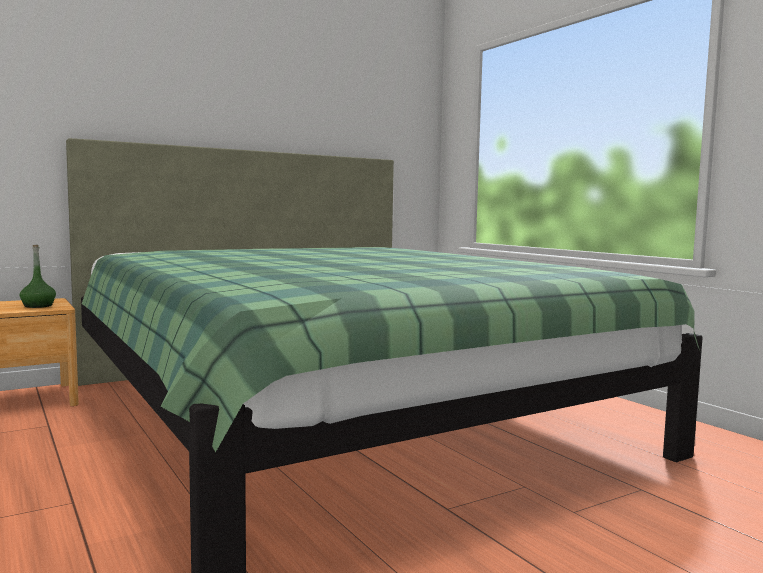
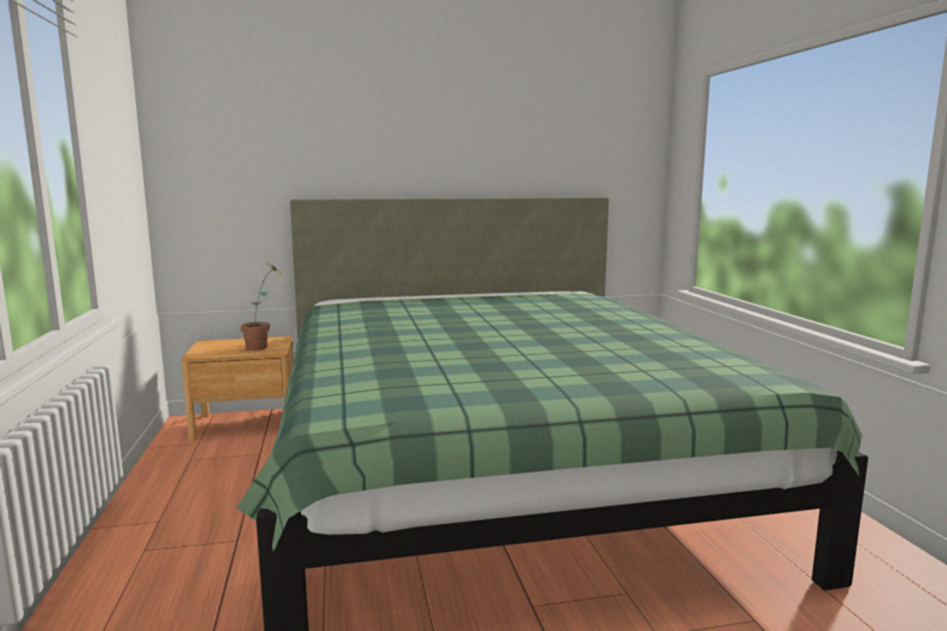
camera: 20 degrees right, 5 degrees up
(38, 306) = (263, 347): green bottle -> potted plant

